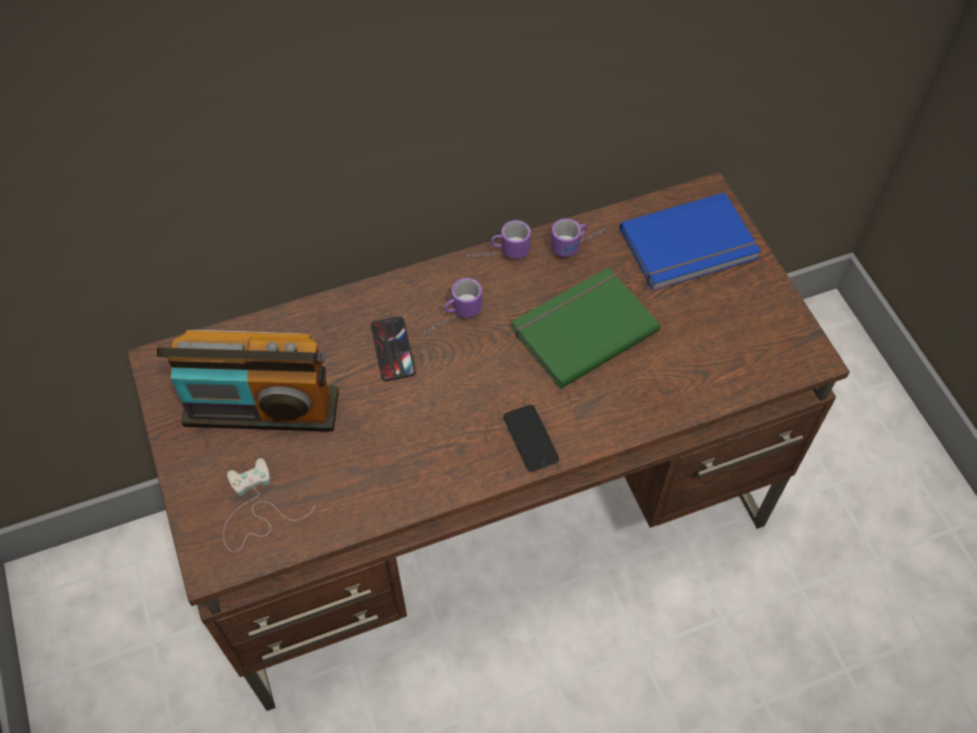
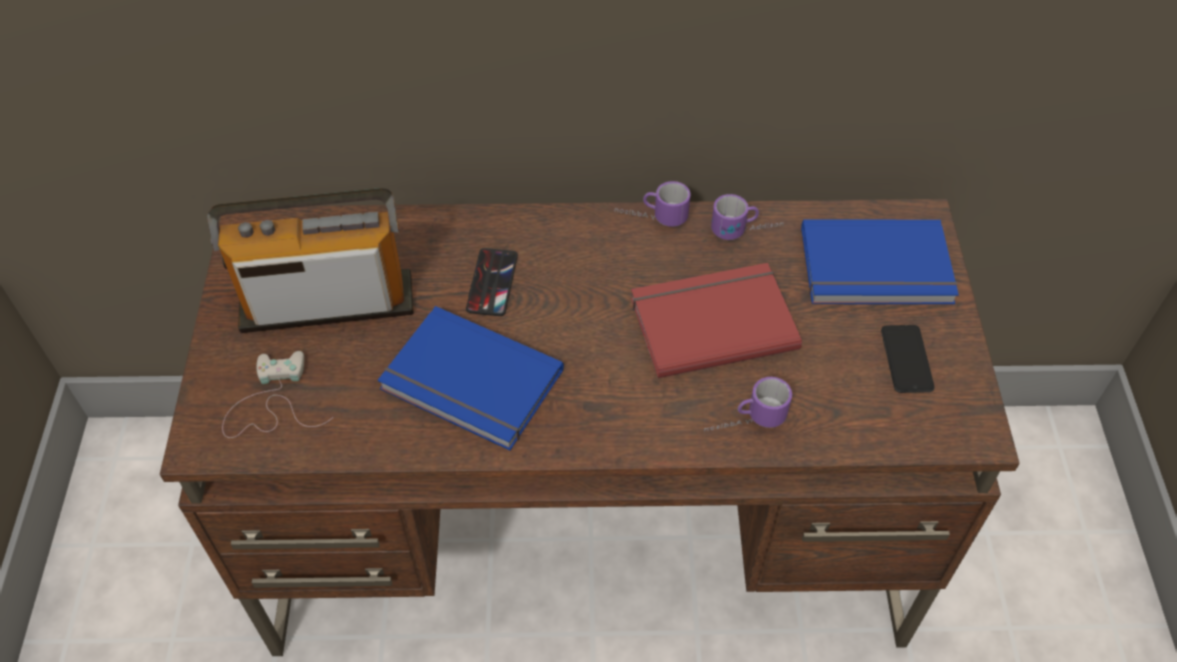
camera: 20 degrees right, 5 degrees down
(261, 409) = (327, 303): radio -> radio turned 150 degrees clockwise
(413, 441) = (470, 384): none -> blue book
(452, 319) = (570, 270): mug -> mug (744, 423)
(530, 438) = (600, 421): phone -> phone (906, 359)
(581, 328) = (711, 320): green book -> red book

